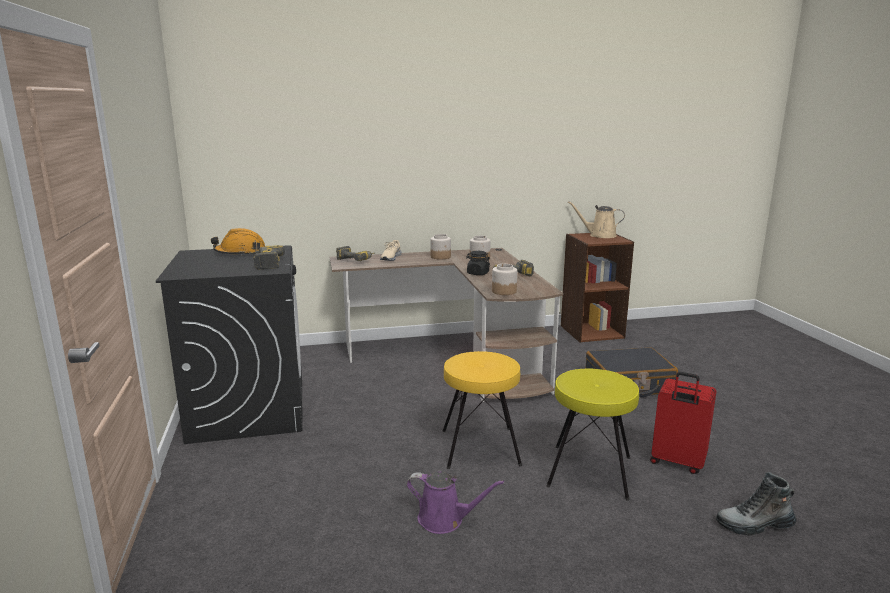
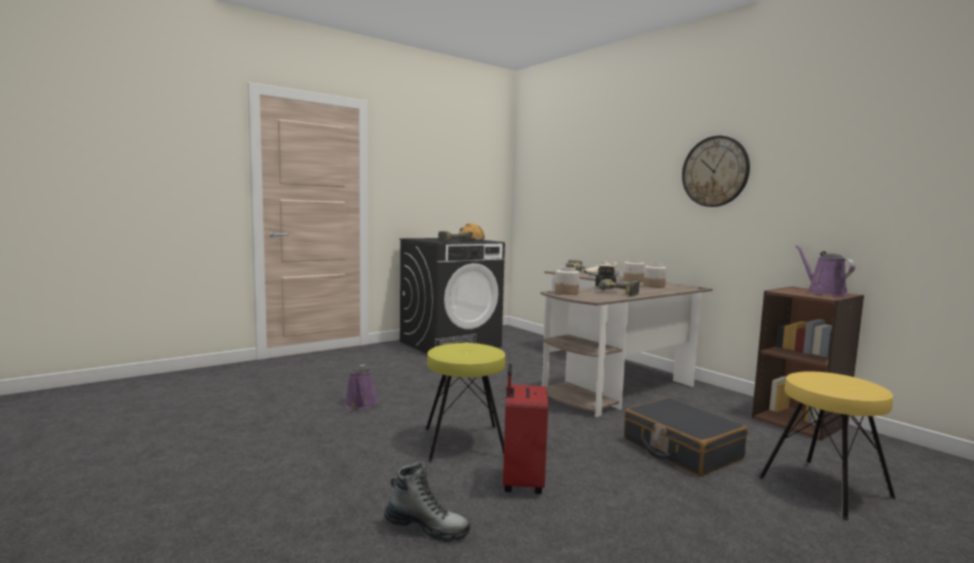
camera: 65 degrees right, 10 degrees down
(479, 447) = (464, 402): yellow stool -> yellow stool (824, 487)
(496, 139) = (715, 171): none -> wall clock
(599, 235) = (824, 292): beige watering can -> purple watering can
(754, 525) = (427, 528): boot -> boot turned 135 degrees clockwise

